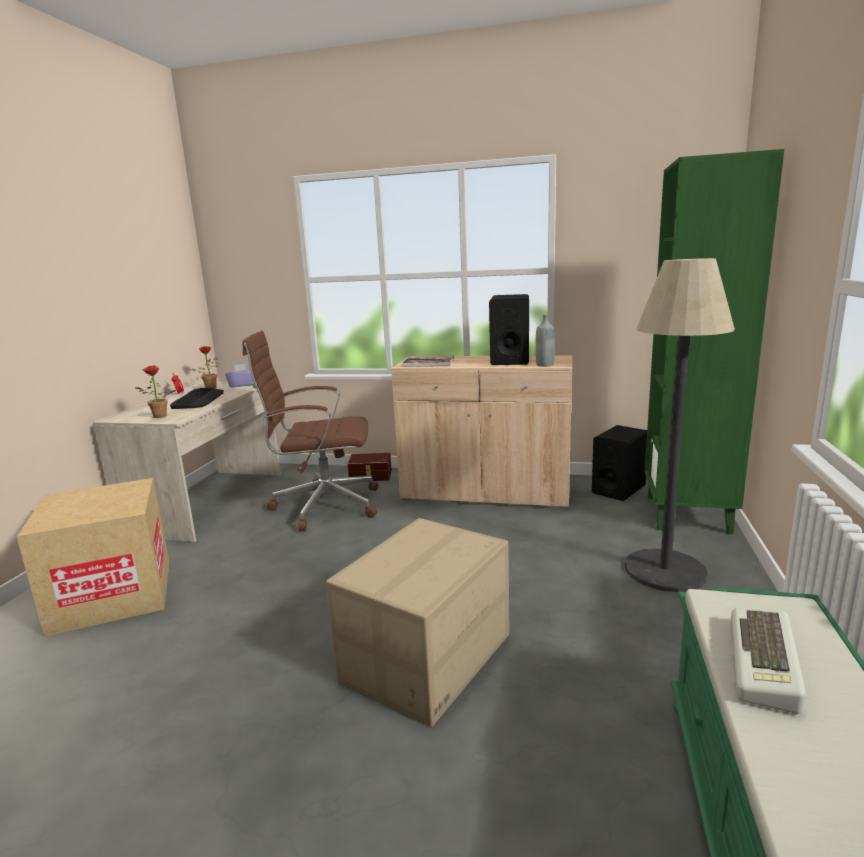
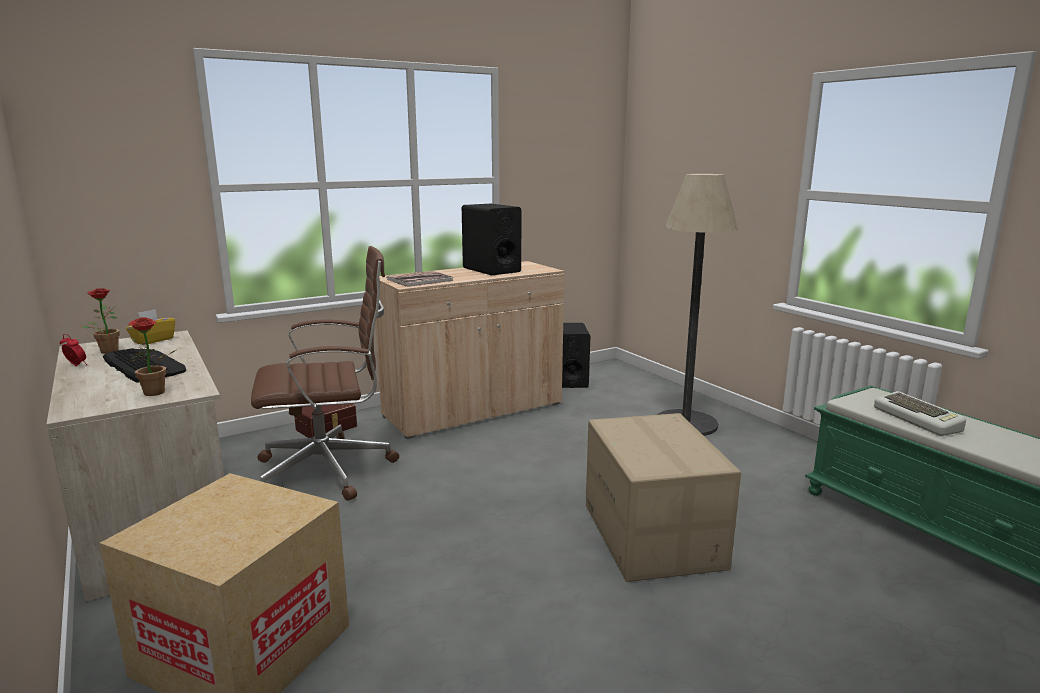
camera: 45 degrees left, 0 degrees up
(242, 385) = (153, 340): purple tissue box -> yellow tissue box
(323, 505) = (329, 470): brown office chair -> brown office chair turned 150 degrees counterclockwise
(544, 365) = (536, 270): grey bottle -> none
(688, 514) = (639, 384): green bookcase -> none

